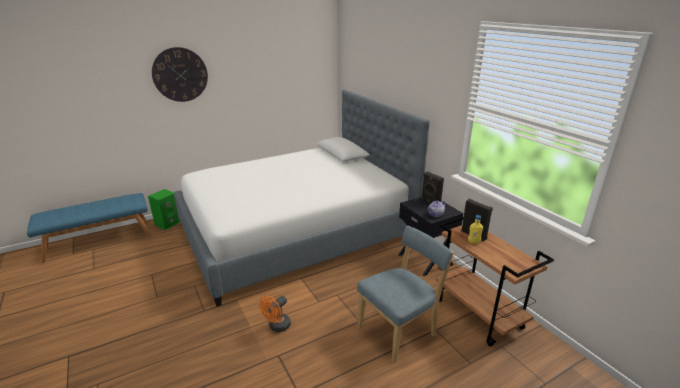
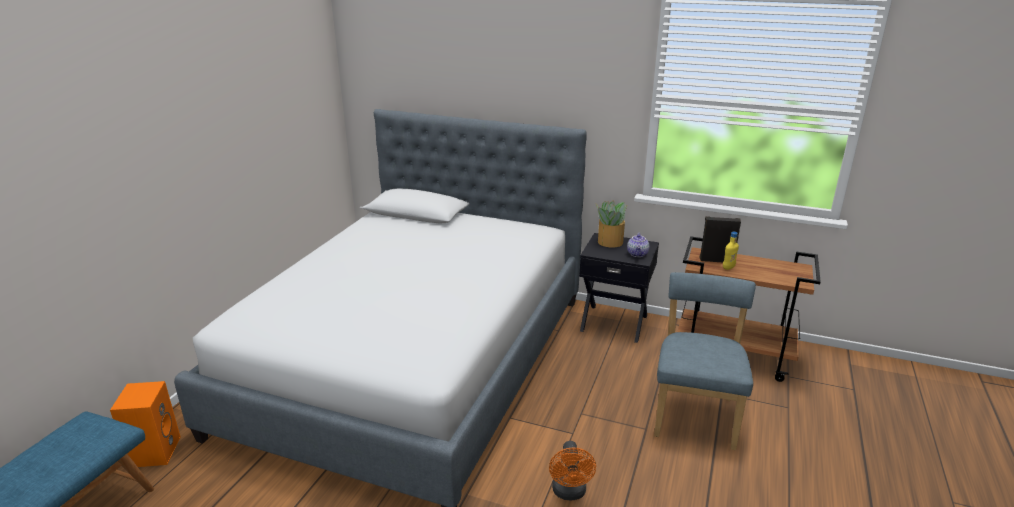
camera: 40 degrees left, 0 degrees up
(168, 223) = (154, 451): green speaker -> orange speaker
(180, 74) = (119, 132): wall clock -> none
(430, 202) = (609, 242): black speaker -> potted plant

